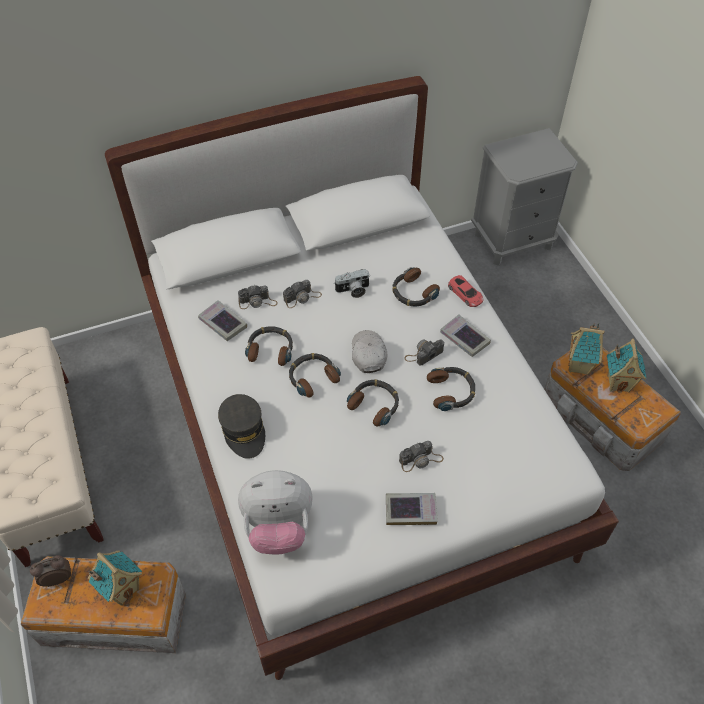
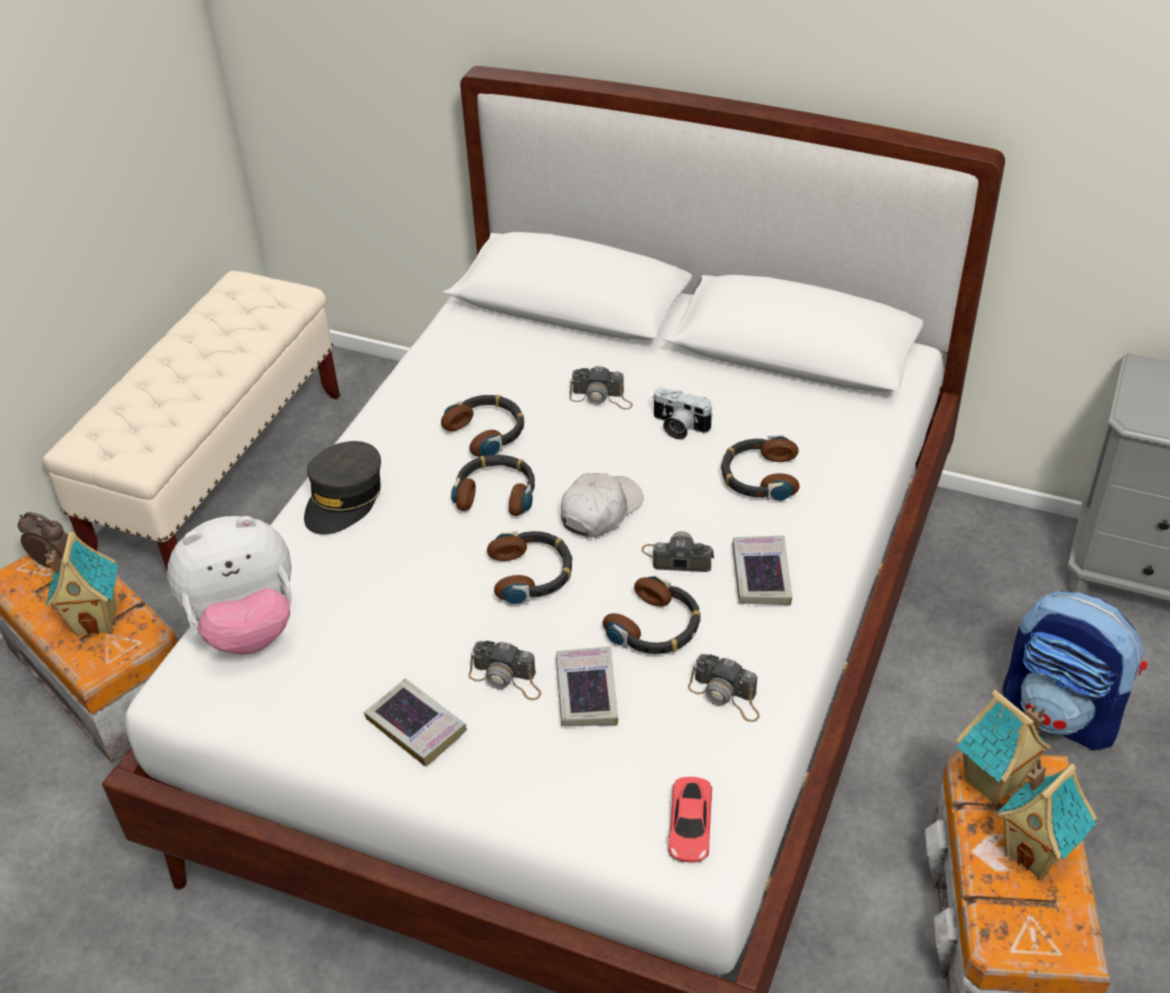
camera: 45 degrees right, 10 degrees down
(223, 323) = (469, 371): book -> book (586, 692)
(257, 302) = (540, 371): camera -> camera (726, 696)
(278, 527) = (246, 627): plush toy -> plush toy turned 60 degrees counterclockwise
(465, 294) = (836, 522): red toy car -> red toy car (690, 824)
(540, 319) = (1061, 714): none -> backpack

